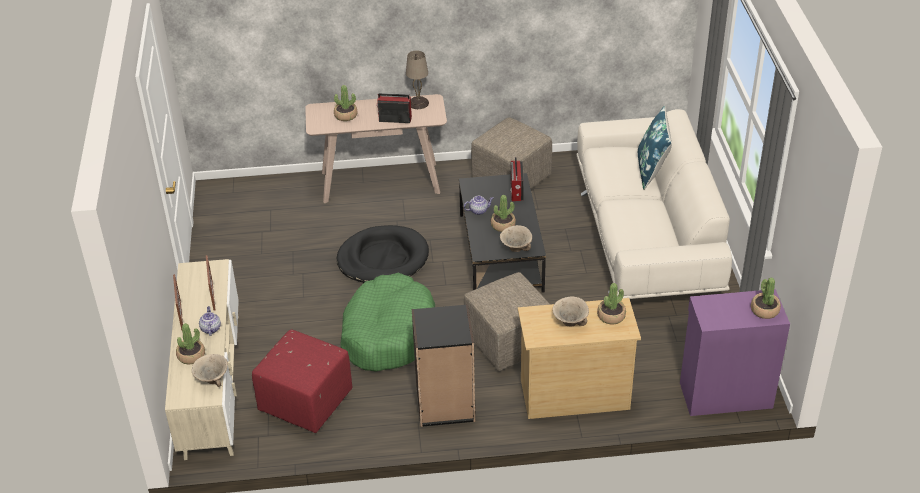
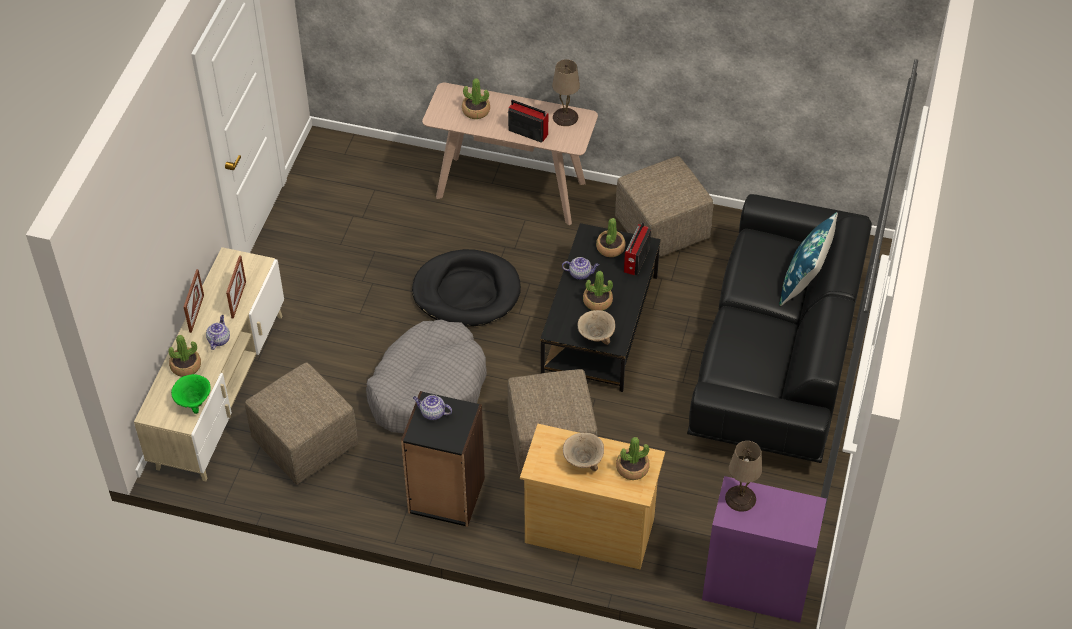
camera: 20 degrees right, 10 degrees up
(211, 380) = (193, 402): beige bowl -> green bowl
(307, 401) = (306, 443): red ottoman -> beige ottoman
(388, 333) = (427, 388): green dog bed -> grey dog bed
(431, 321) = (432, 413): none -> teapot
(646, 238) = (776, 358): beige sofa -> black sofa
(712, 308) = (740, 499): none -> beige table lamp
(764, 310) = (797, 521): potted plant -> potted plant (610, 248)

